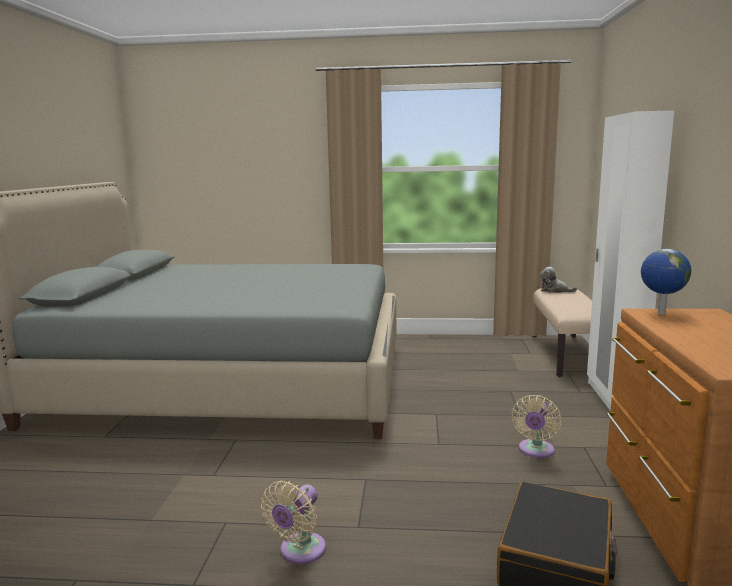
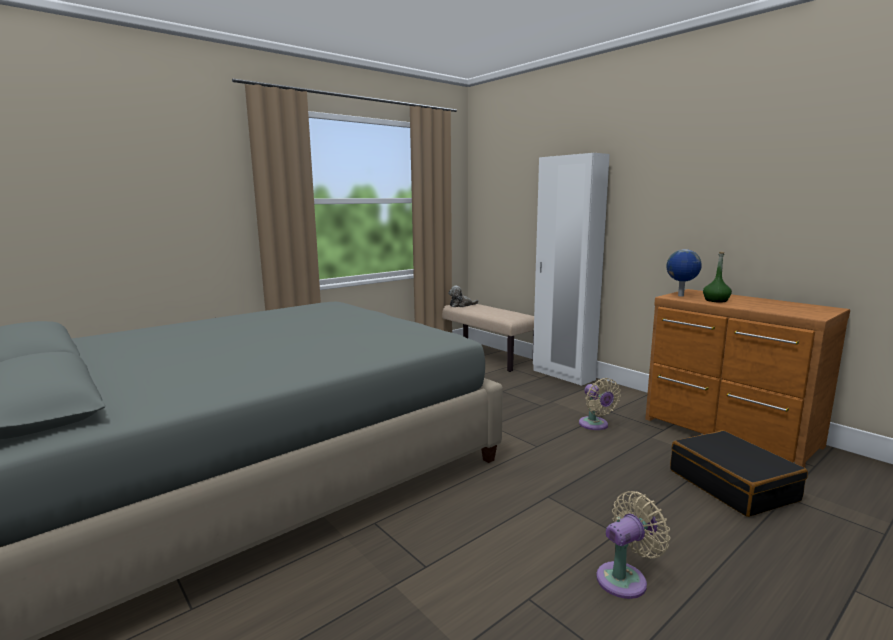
camera: 45 degrees left, 0 degrees up
(299, 552) = (625, 578): beige fan -> beige fan turned 105 degrees counterclockwise
(682, 327) = (716, 300): none -> green bottle

